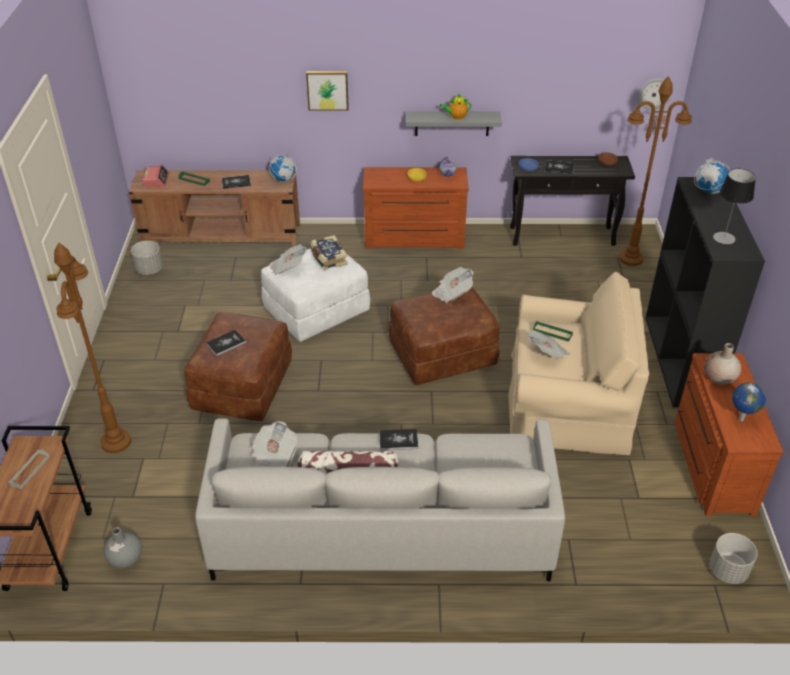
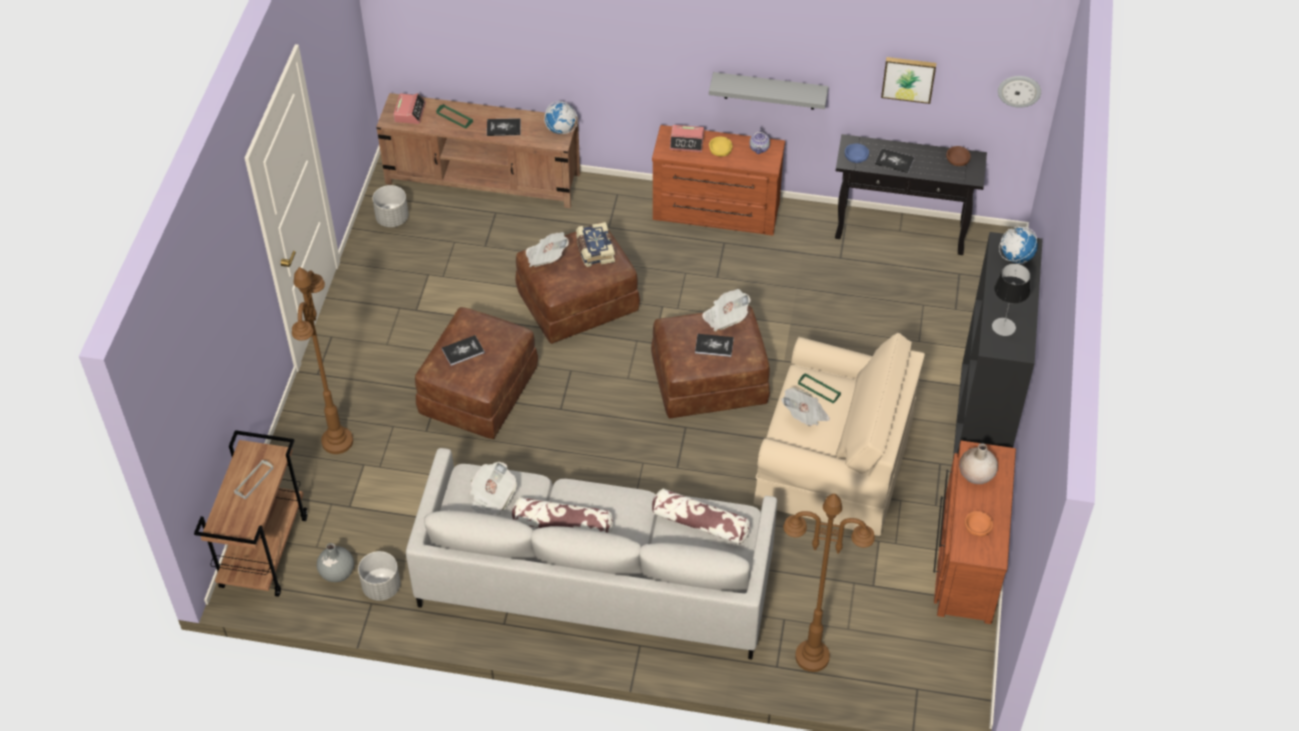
camera: 10 degrees right, 10 degrees up
(317, 310) = (578, 302): white ottoman -> brown ottoman
(327, 89) = (620, 39): picture -> picture (908, 78)
(388, 175) = (687, 142): none -> alarm clock
(398, 440) = (620, 495): book -> book (714, 346)
(456, 117) = (772, 90): teapot -> none
(480, 454) = (700, 523): none -> pillow
(630, 259) = (974, 278): brown floor lamp -> brown floor lamp (811, 657)
(727, 571) = (936, 677): grey planter -> grey planter (381, 587)
(740, 419) = (978, 526): globe -> orange bowl

